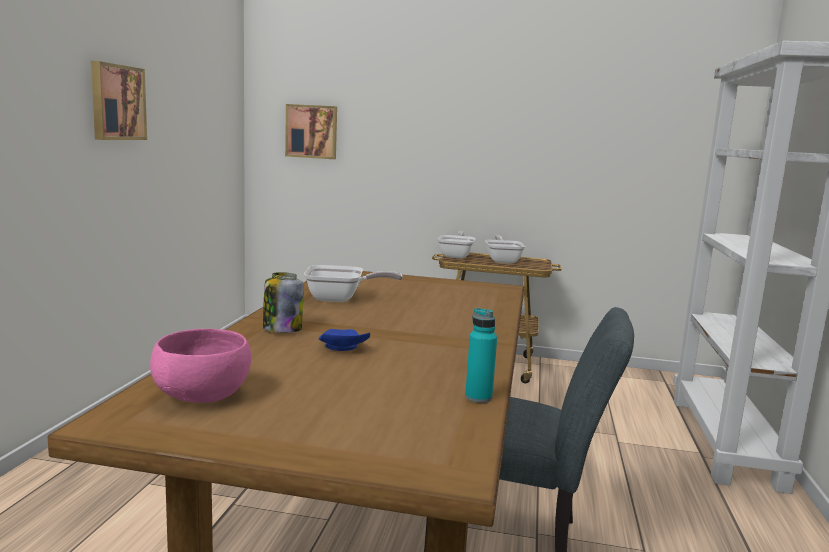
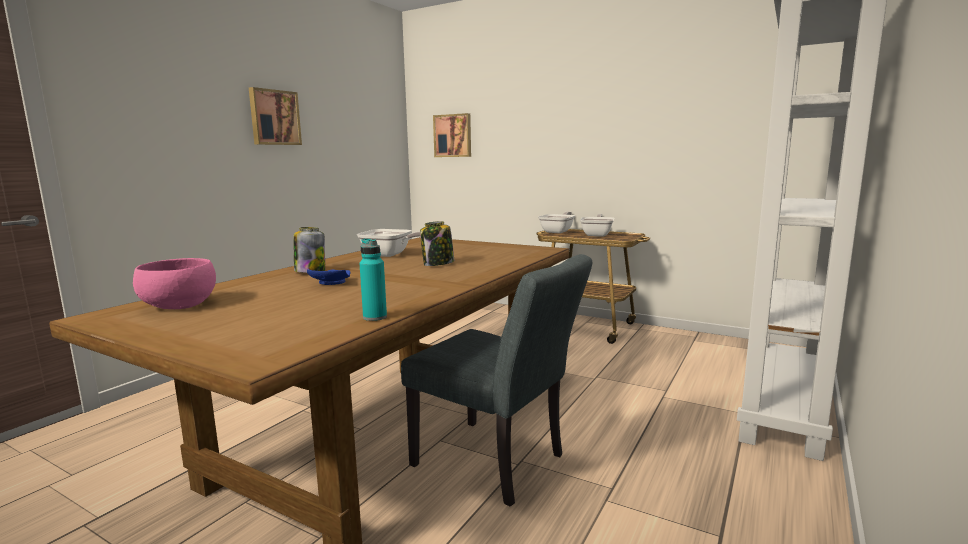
camera: 20 degrees right, 0 degrees up
(420, 313) = (438, 264): none -> jar

